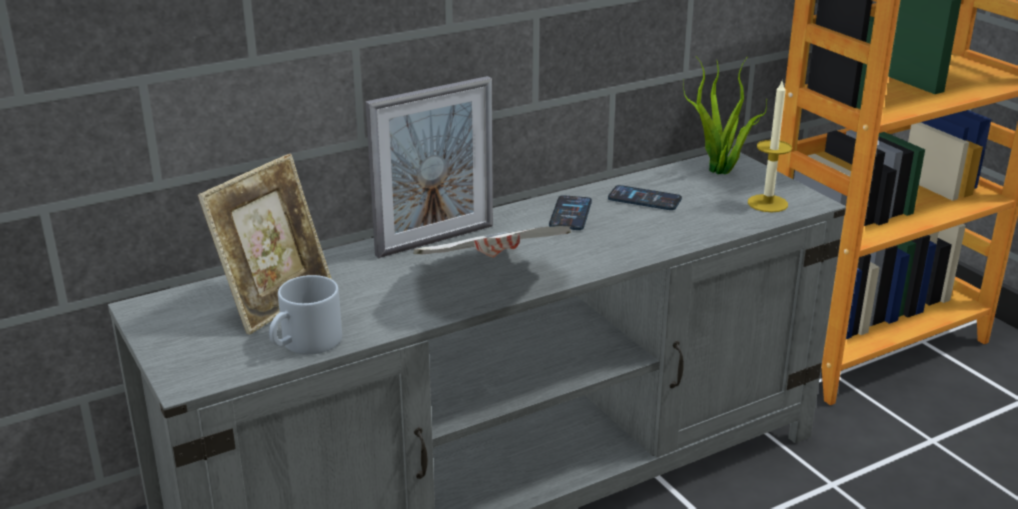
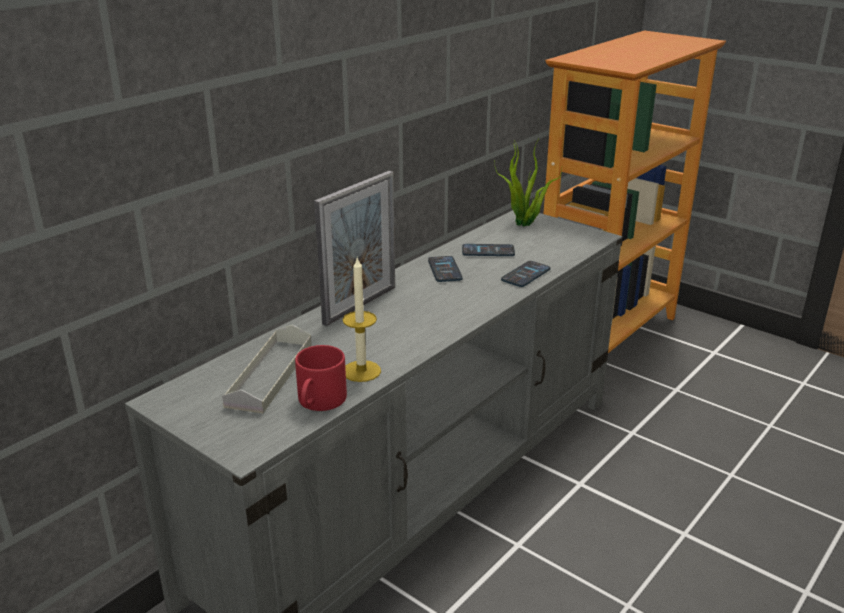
camera: 20 degrees left, 0 degrees up
(276, 302) = (270, 374): picture frame -> grey tray
(305, 344) = (319, 402): grey mug -> red mug
(491, 281) = (425, 328): newspaper -> none
(669, 237) = (525, 275): none -> phone
(767, 203) = (572, 241): candle -> candle (361, 371)

